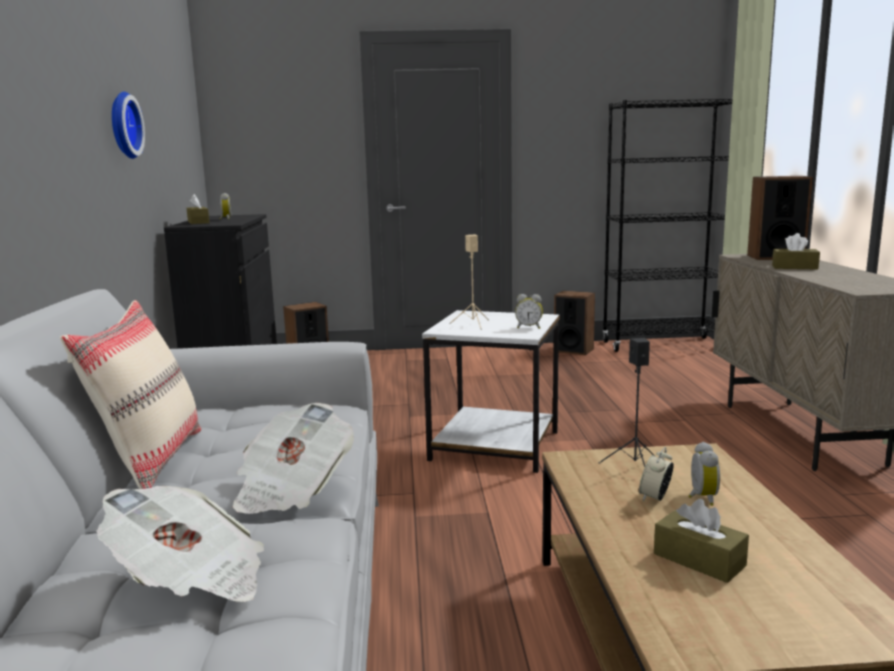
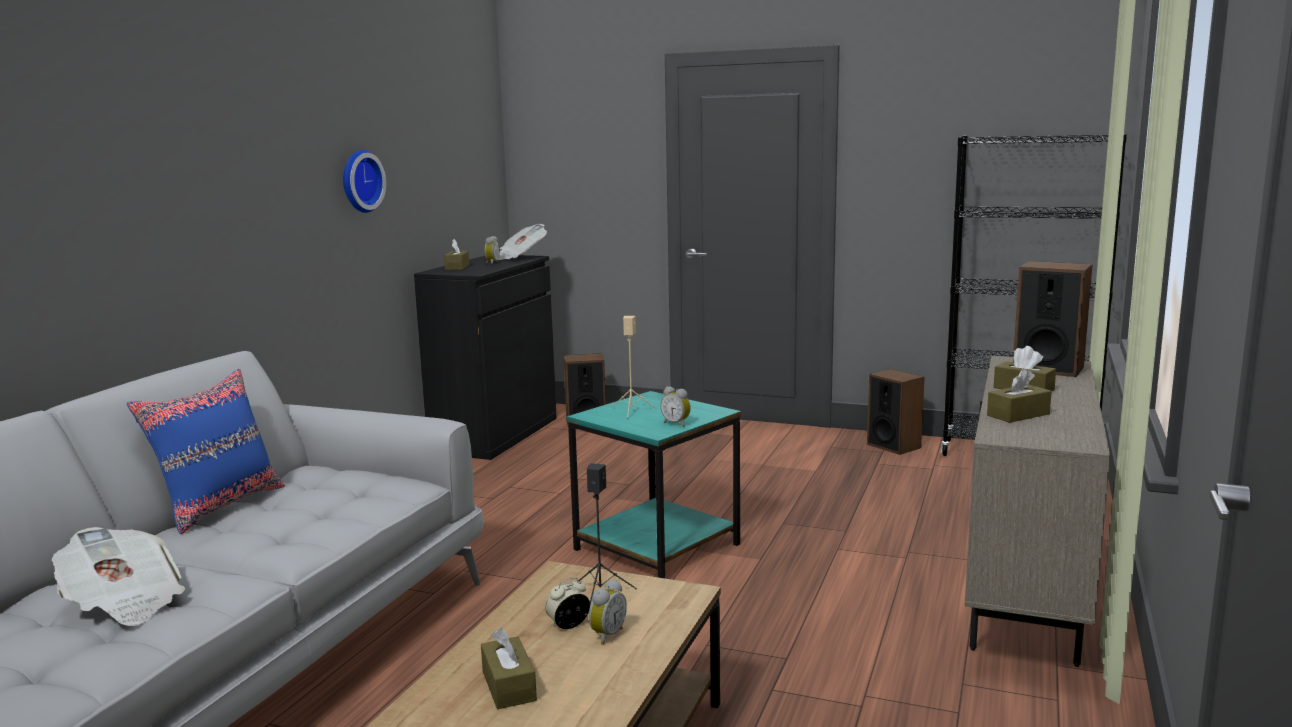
camera: 25 degrees right, 0 degrees up
(150, 460) = (219, 506): beige pillow -> blue pillow
(291, 489) = (270, 551): newspaper -> newspaper (520, 257)
(496, 445) = (659, 547): white side table -> turquoise side table
(834, 279) = (1018, 414): none -> brown tissue box

